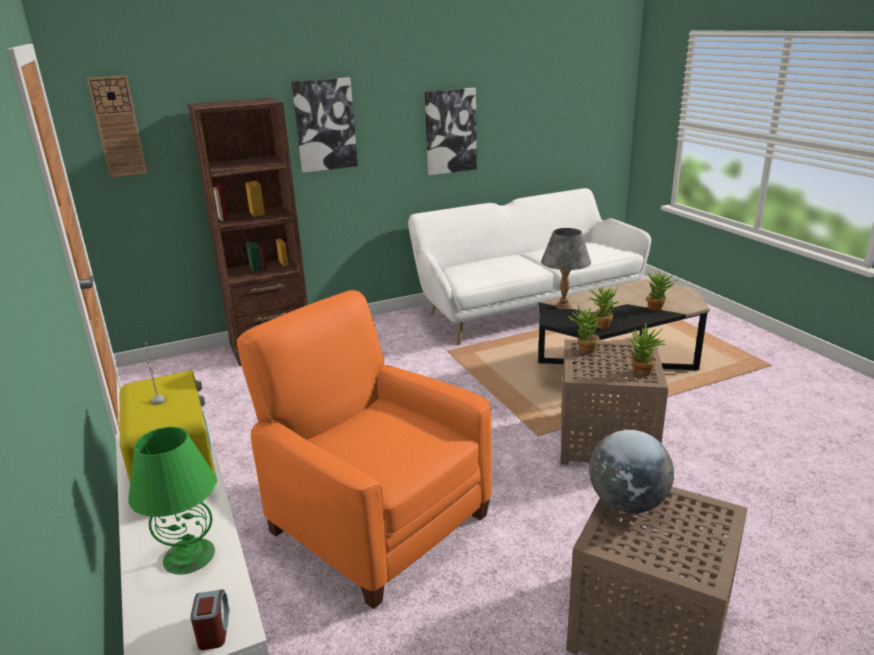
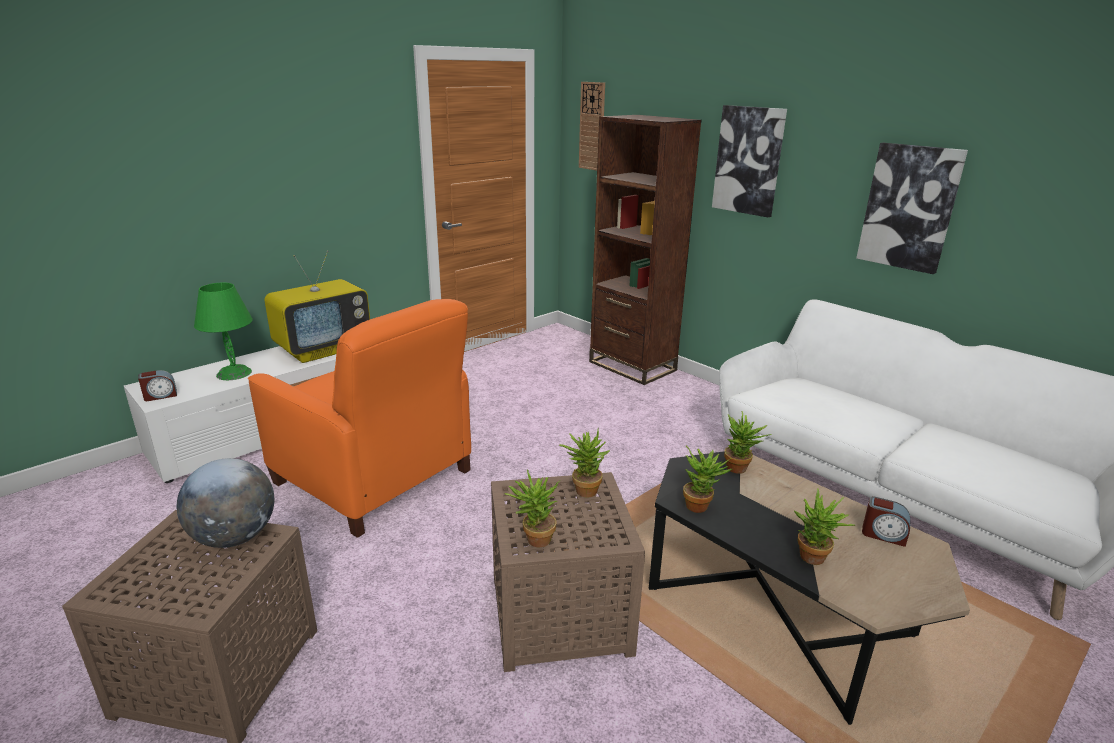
camera: 70 degrees right, 0 degrees up
(376, 522) = (375, 477): orange armchair -> orange armchair turned 105 degrees clockwise
(563, 306) = (740, 469): grey table lamp -> potted plant
(637, 289) = (883, 535): none -> alarm clock

